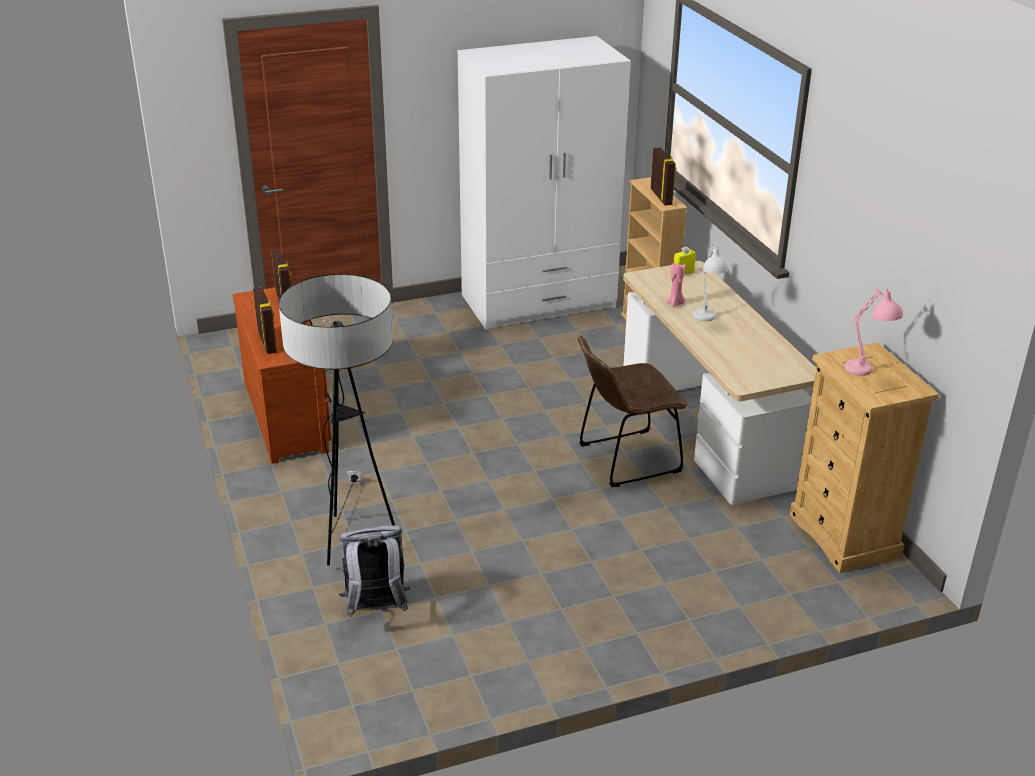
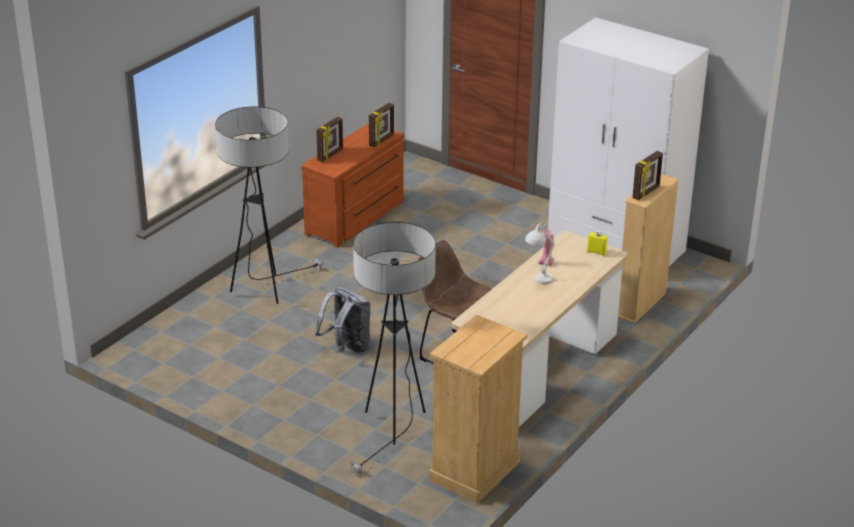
camera: 55 degrees right, 0 degrees up
(375, 608) = (214, 324): grey backpack -> grey backpack (346, 348)
(724, 558) = (393, 429): none -> floor lamp
(866, 374) = (474, 340): pink table lamp -> none

